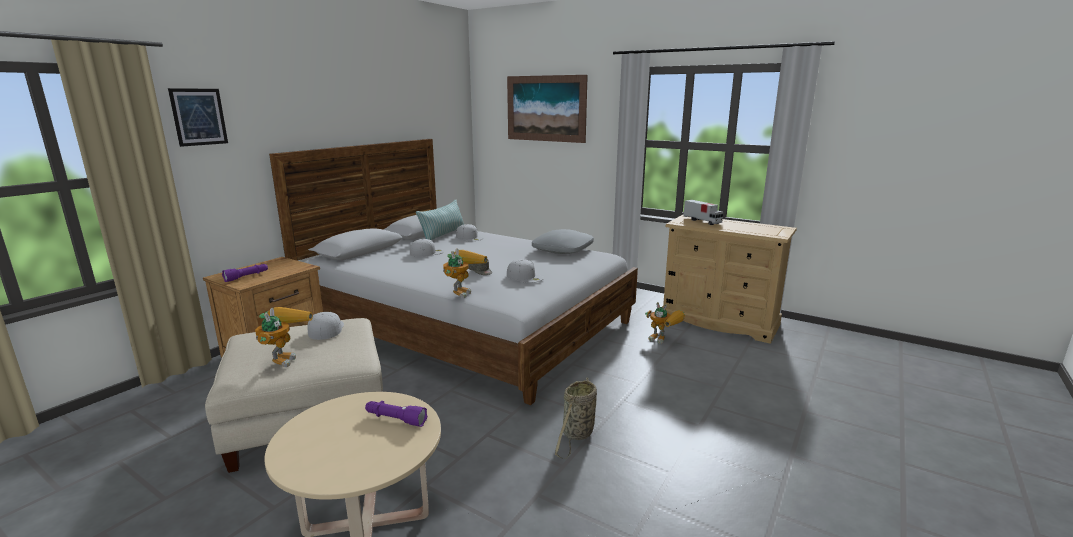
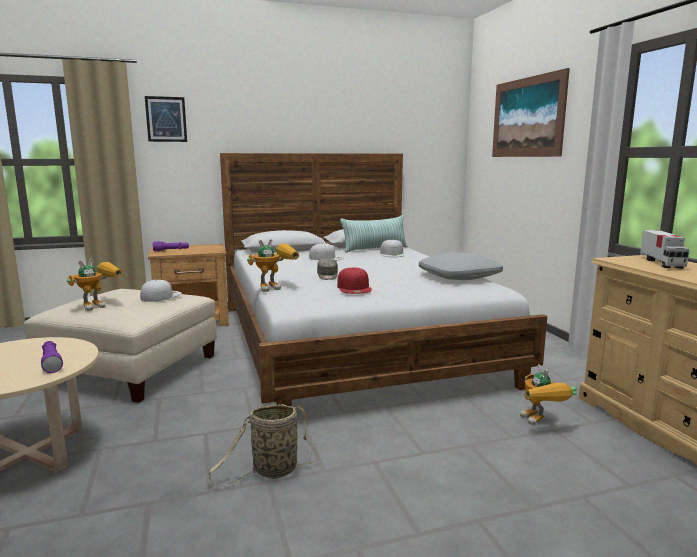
camera: 40 degrees right, 5 degrees down
(525, 276) = (354, 288): white cap -> red cap

